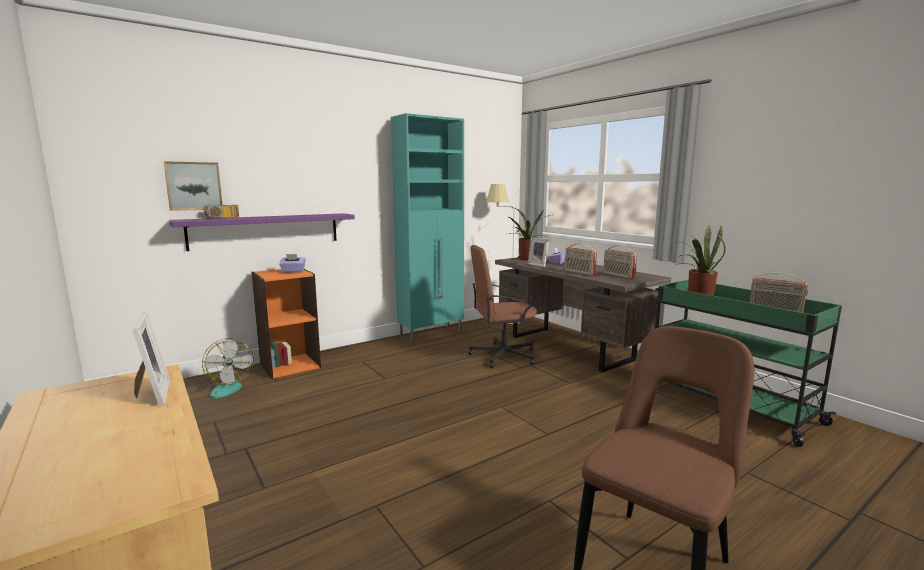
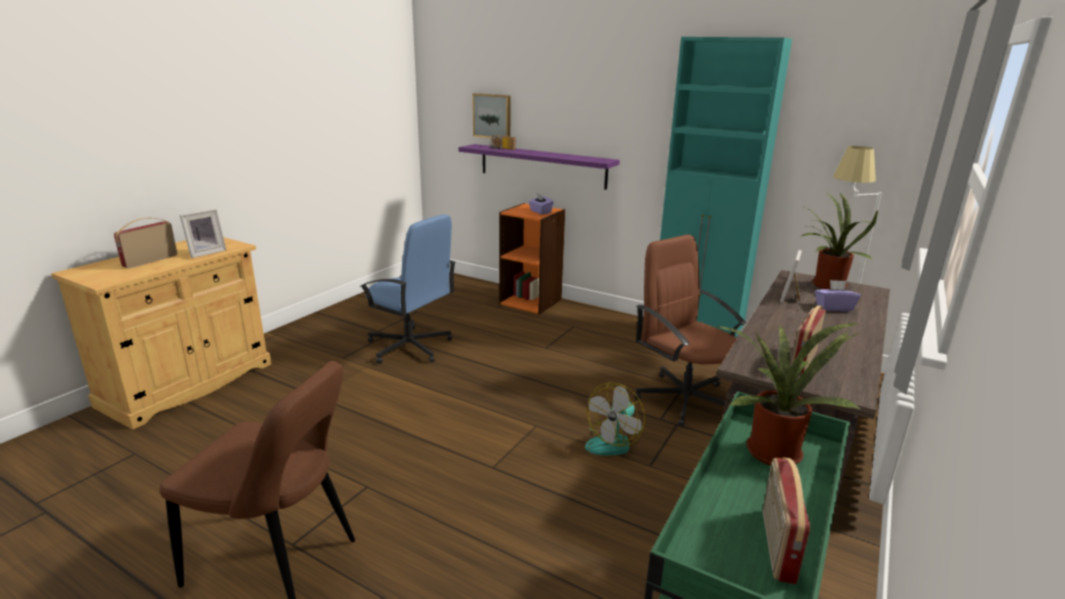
camera: 65 degrees right, 10 degrees up
(225, 388) = (469, 295): fan -> fan (613, 441)
(298, 439) = (410, 347): none -> blue office chair
(579, 272) = (776, 329): radio -> radio (150, 261)

